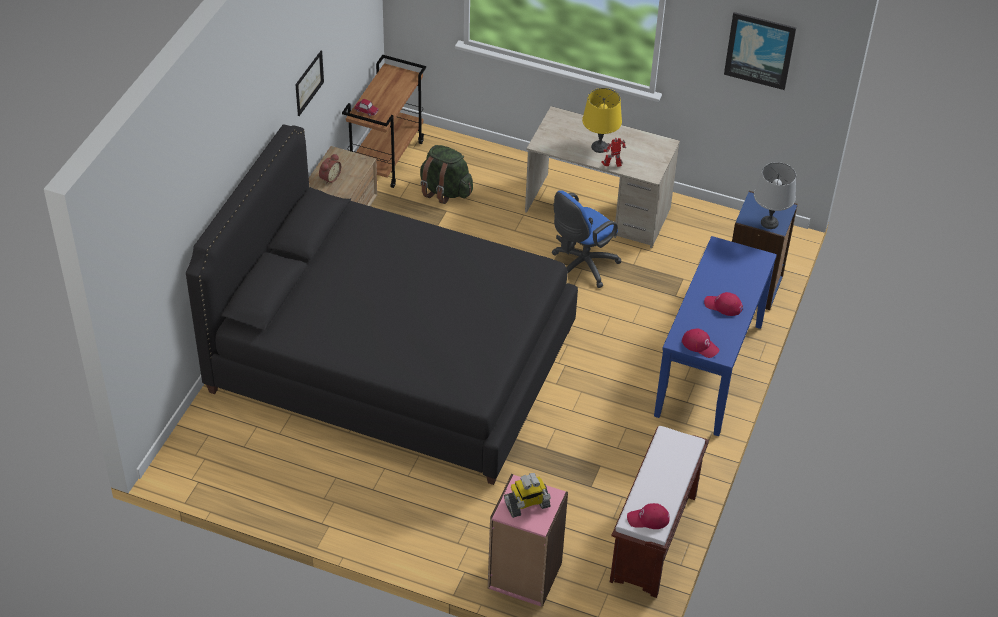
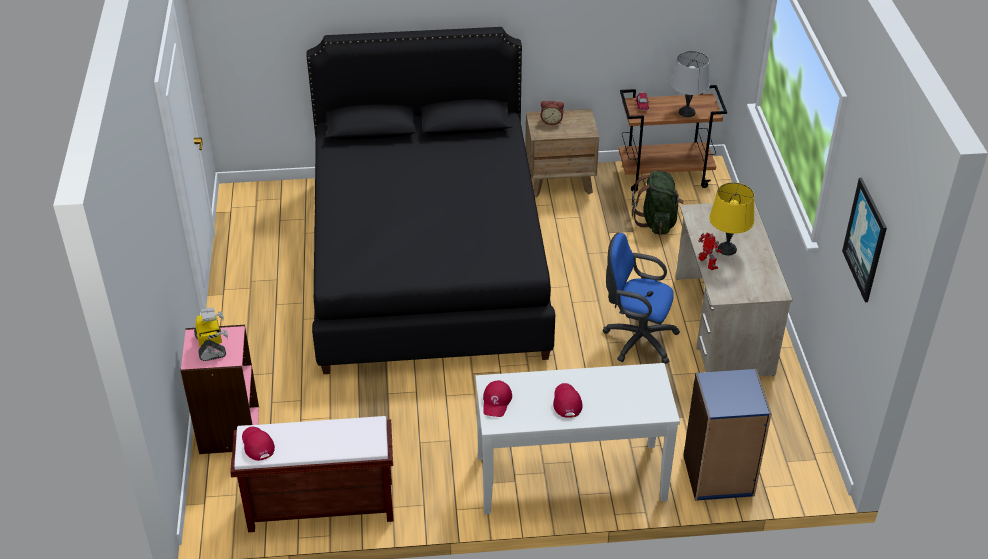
camera: 65 degrees right, 5 degrees down
(309, 83) = (568, 23): picture -> none
(527, 505) = (211, 346): toy robot -> toy robot turned 150 degrees counterclockwise
(709, 370) = (571, 478): blue console table -> white console table
(769, 223) = (719, 399): grey table lamp -> grey table lamp (686, 112)

